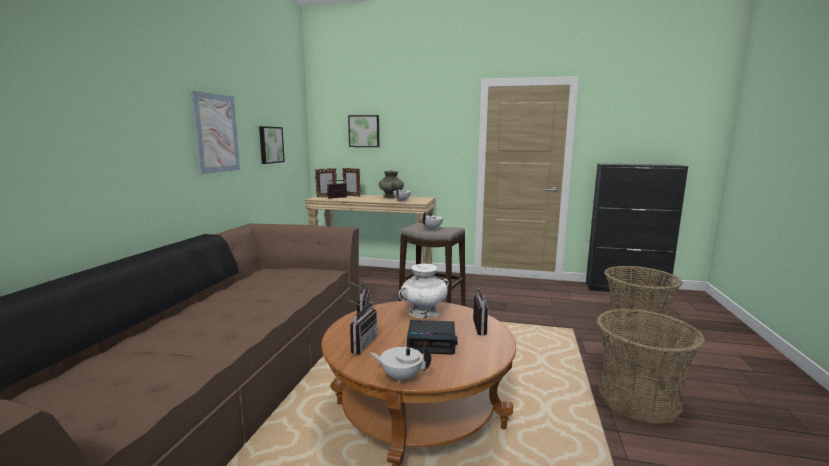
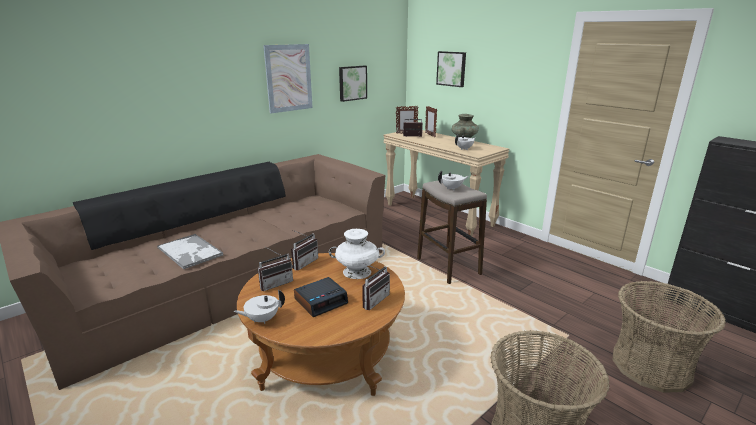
camera: 35 degrees right, 10 degrees up
(190, 349) = (190, 252): none -> tray
(401, 377) = (262, 319): white teapot -> white teapot turned 75 degrees counterclockwise
(432, 342) = (321, 301): alarm clock -> alarm clock turned 75 degrees counterclockwise

